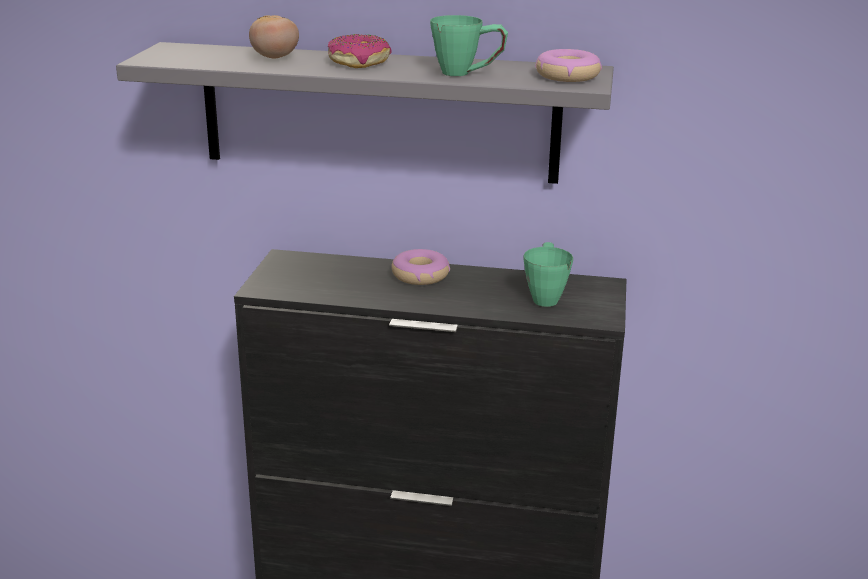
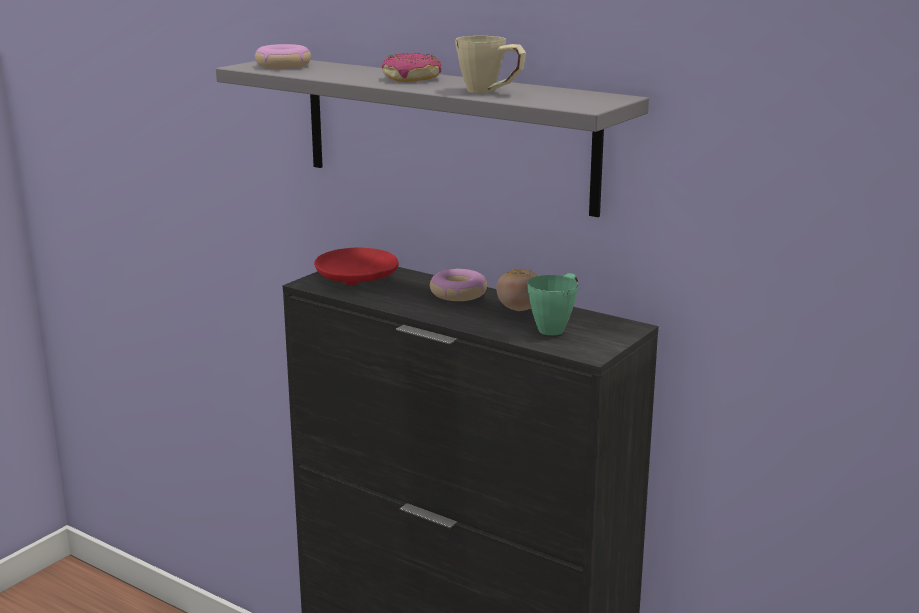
camera: 25 degrees right, 5 degrees down
(275, 57) = (348, 71): tomato -> tomato (519, 309)
(304, 275) = (357, 279): none -> red plate
(467, 73) = (491, 92): green mug -> beige mug
(567, 76) = (581, 100): donut -> donut (283, 65)

